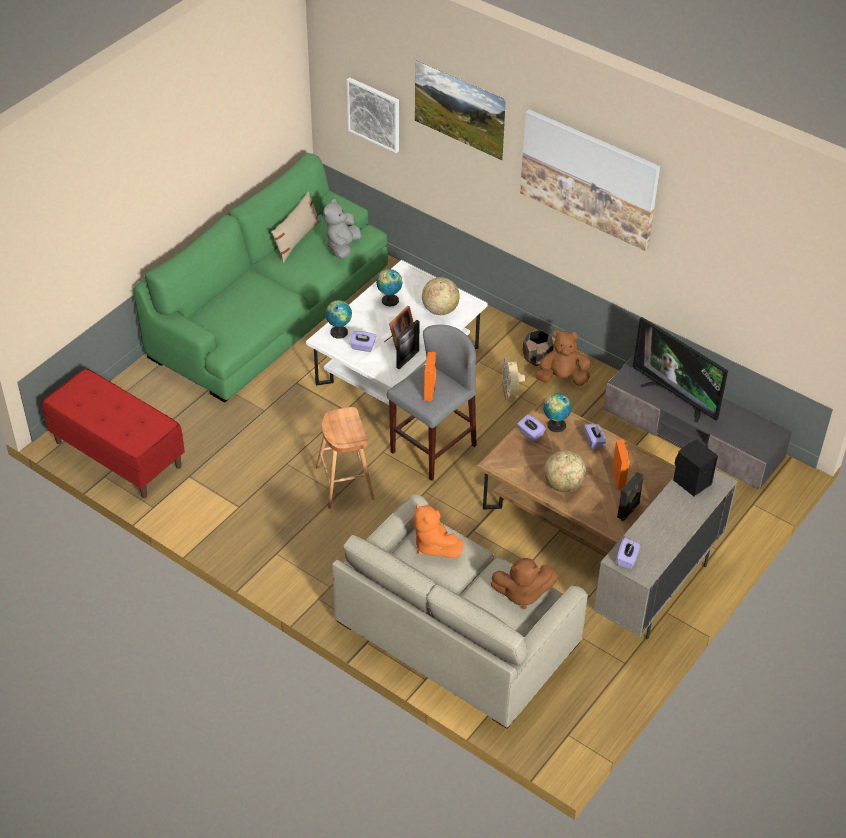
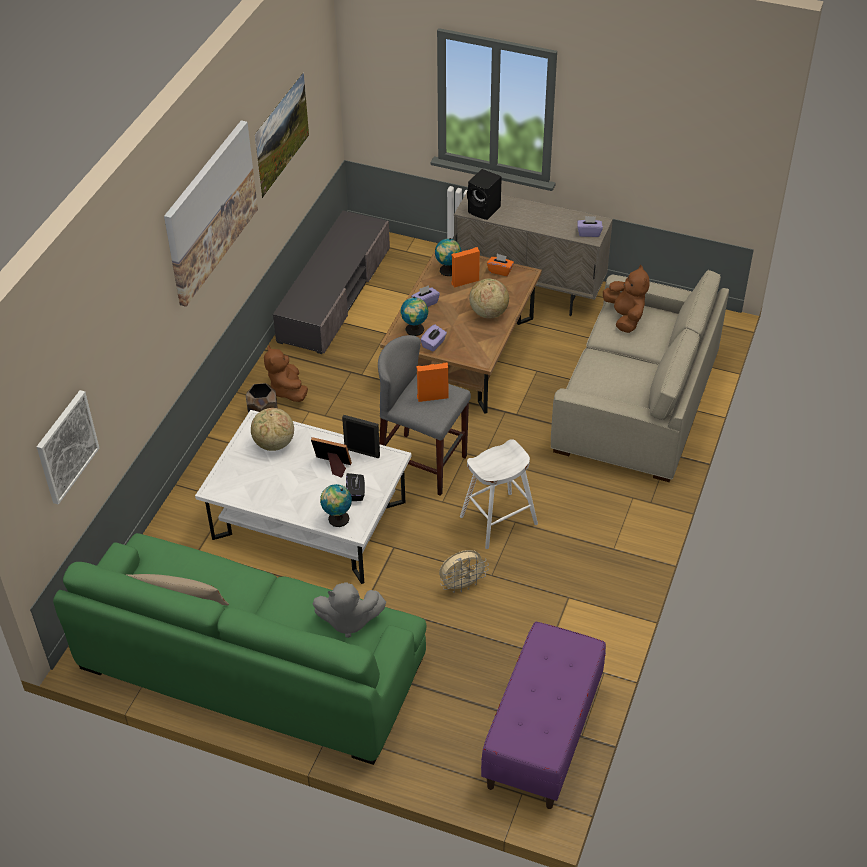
camera: 105 degrees left, 0 degrees up
(117, 454) = (543, 735): red bench -> purple bench
(342, 247) = (183, 556): grey plush toy -> grey plush toy (348, 621)
(345, 483) = (498, 520): brown stool -> white stool
(362, 347) = (356, 493): purple tissue box -> black tissue box
(389, 300) = (270, 489): globe -> globe (448, 271)
(433, 545) = (601, 381): orange plush toy -> none
(458, 125) = (126, 328): picture -> picture (284, 150)
(510, 394) = (323, 423): beige fan -> beige fan (462, 585)
(629, 510) = (500, 271): black speaker -> orange tissue box
(676, 397) = (325, 280): television -> none

